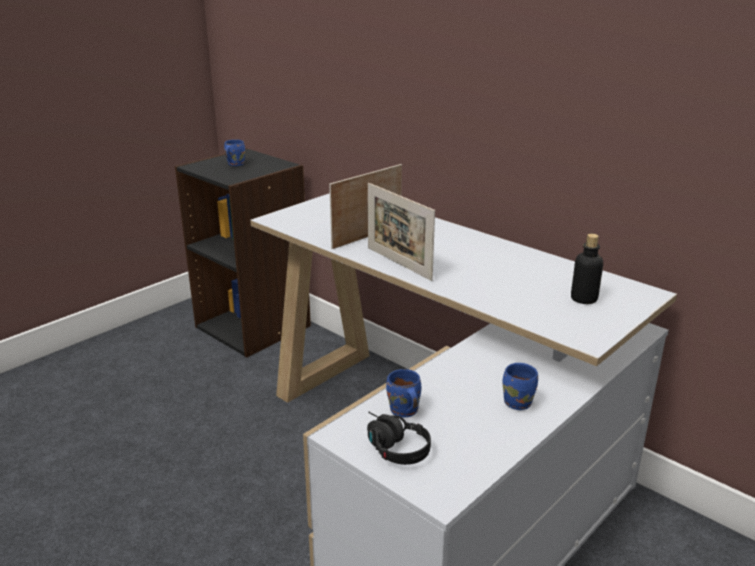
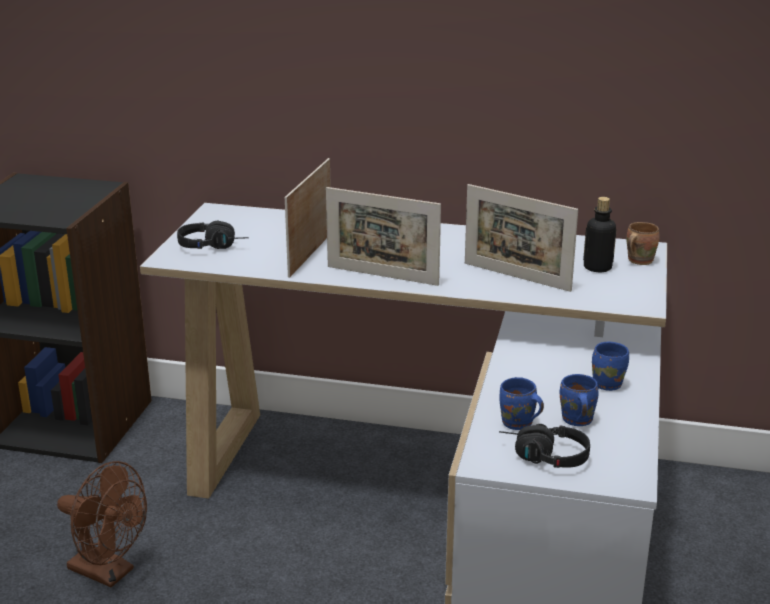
camera: 30 degrees left, 0 degrees up
(187, 430) = (109, 572): none -> brown fan
(234, 164) = (32, 198): blue mug -> blue mug (575, 421)
(311, 217) = (214, 246): none -> black headphones
(503, 289) = (516, 277): none -> picture frame
(629, 302) = (637, 260): none -> brown mug

